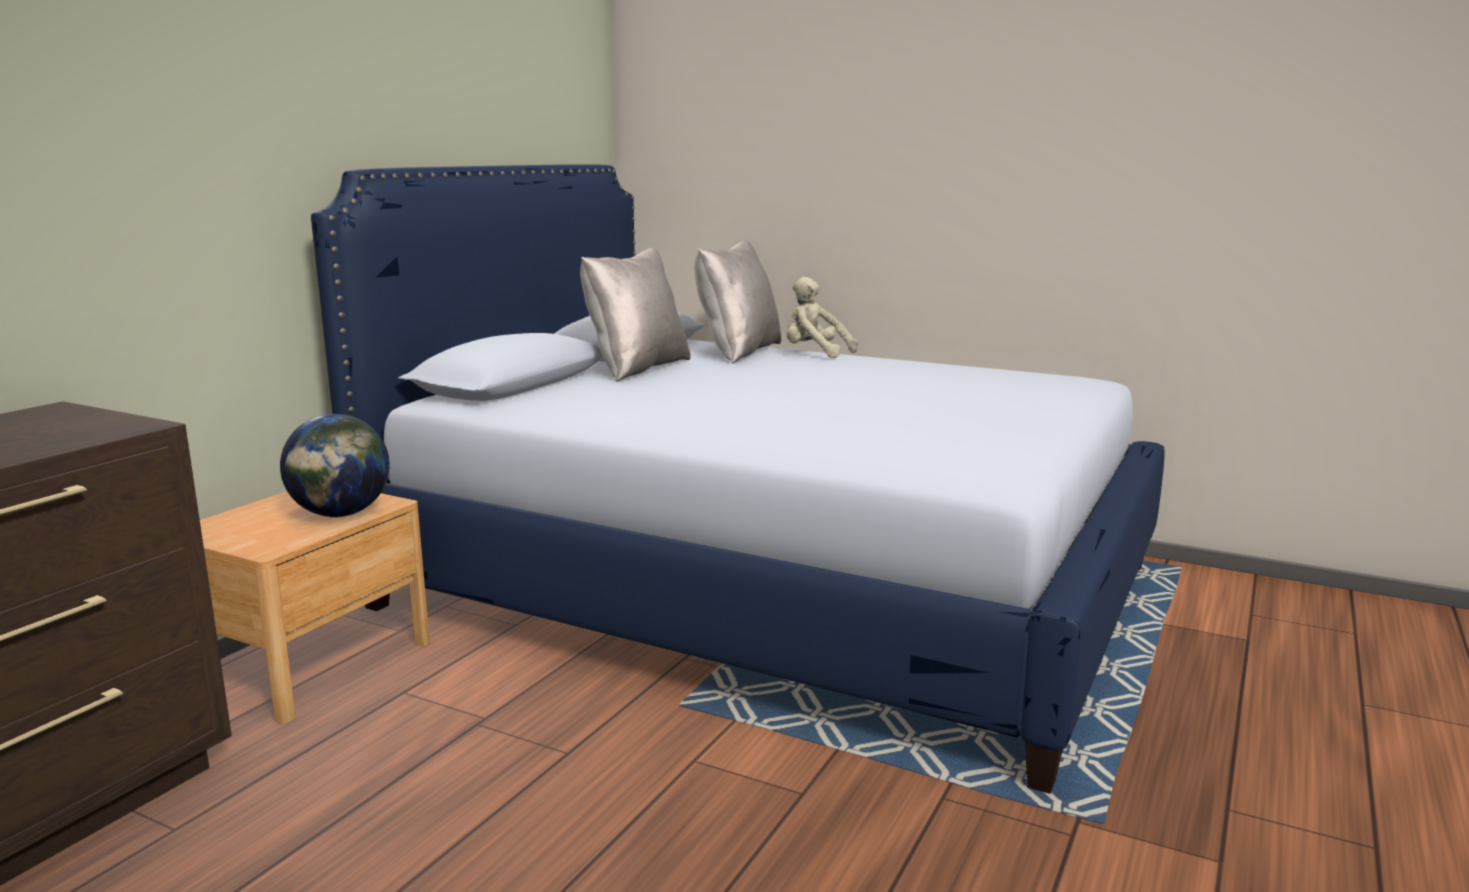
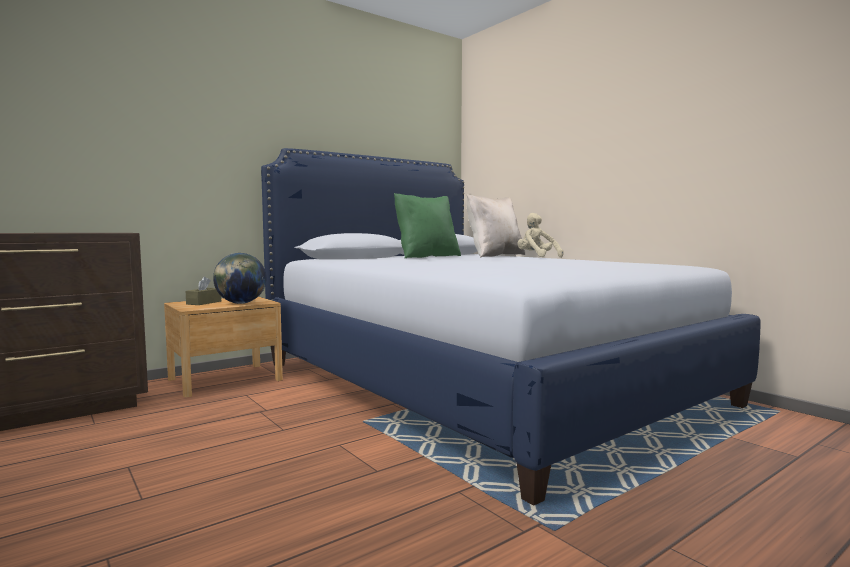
camera: 25 degrees right, 10 degrees down
(254, 523) = (204, 302): none -> brown tissue box
(636, 368) = (426, 257): beige pillow -> green pillow

